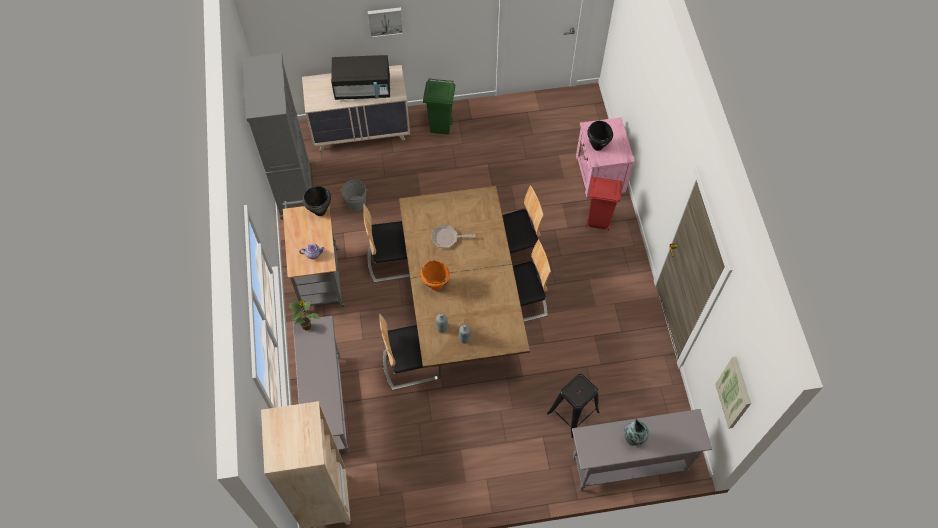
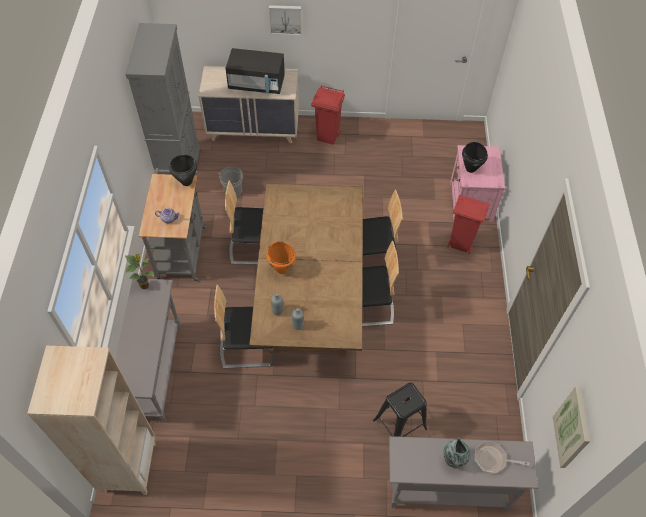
camera: 10 degrees right, 5 degrees down
(441, 127) = (328, 137): green trash can -> red trash can
(447, 238) = (303, 227): frying pan -> frying pan (493, 459)

